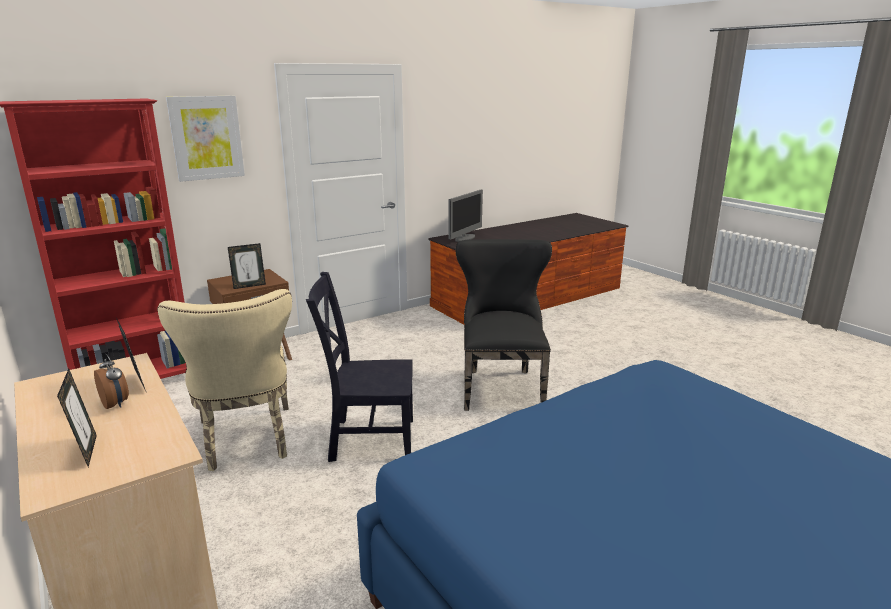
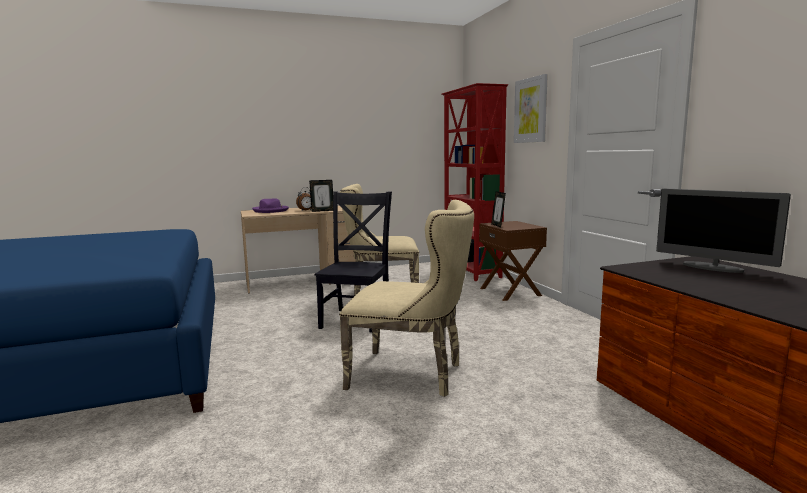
camera: 105 degrees right, 10 degrees down
(86, 451) = (271, 211): picture frame -> purple hat
(501, 386) = (413, 374): black chair -> beige chair

